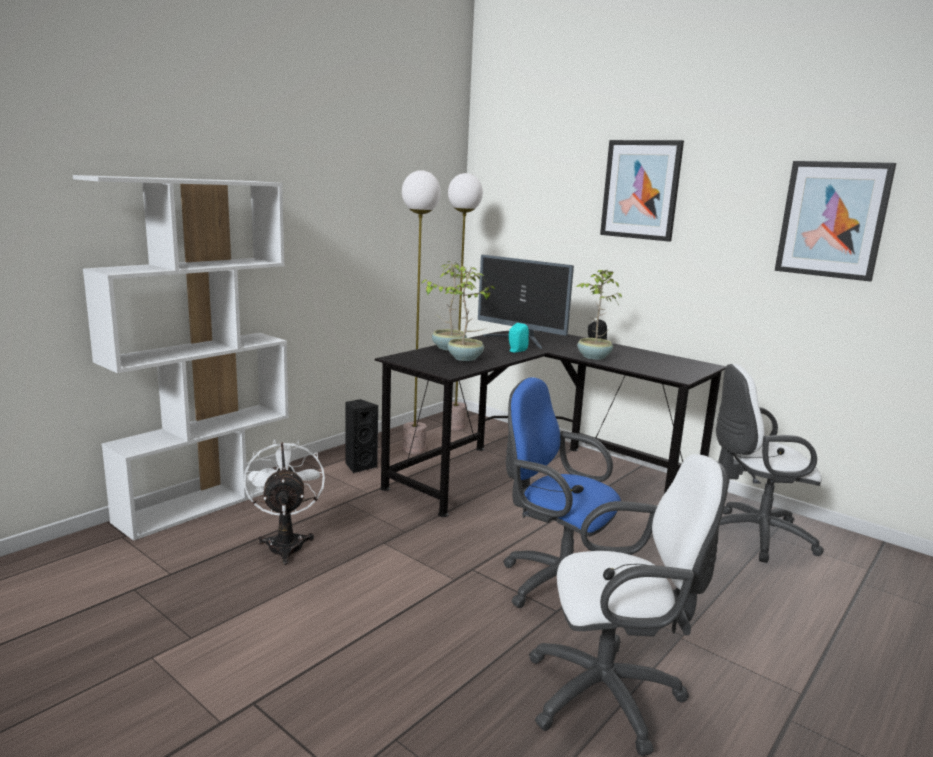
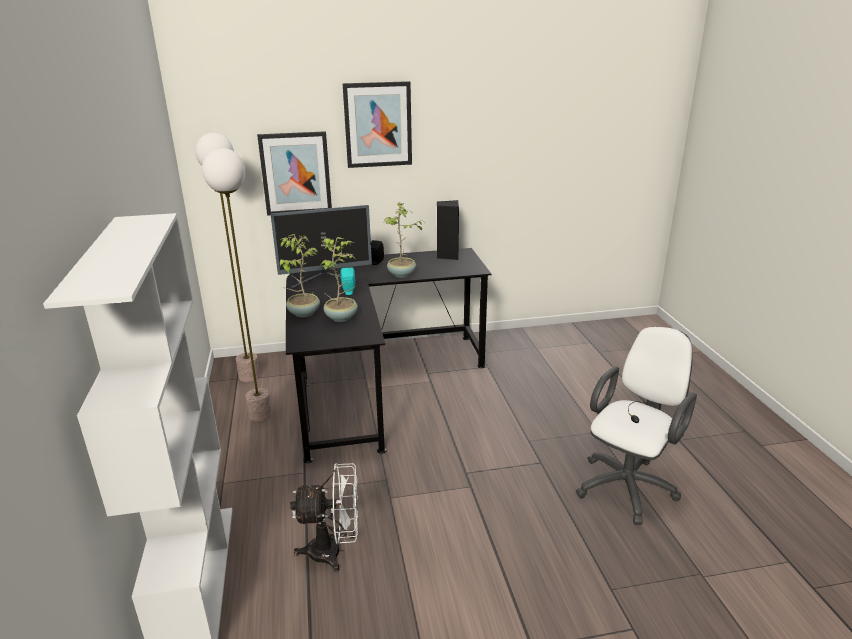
camera: 50 degrees left, 10 degrees up
(286, 543) = (334, 551): white fan -> white fan turned 150 degrees clockwise
(359, 466) = (251, 456): black speaker -> black speaker (447, 256)
(555, 583) = (512, 447): blue office chair -> none
(752, 536) = (531, 353): white office chair -> none
(832, 220) = (523, 132): picture -> picture (296, 173)

